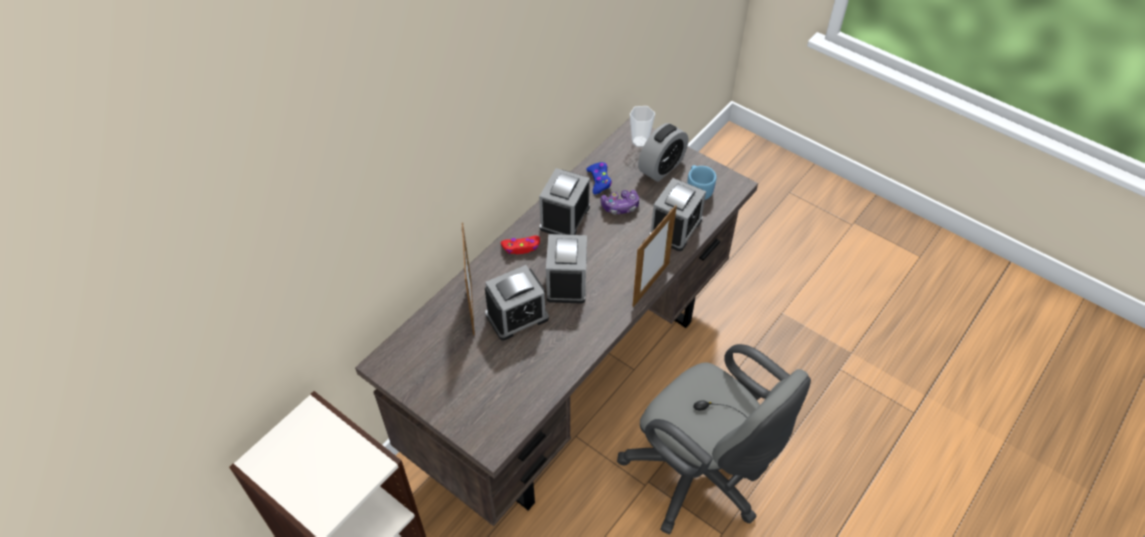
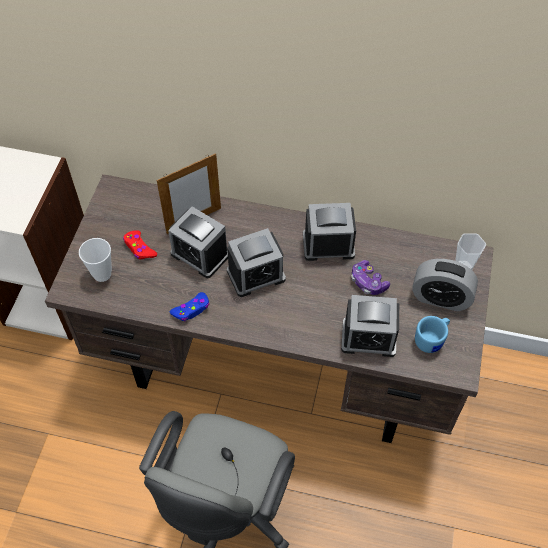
camera: 65 degrees right, 5 degrees up
(490, 408) = (102, 274): none -> cup
(521, 247) = (275, 227): red game controller -> red game controller (139, 248)
(599, 180) = (390, 253): blue game controller -> blue game controller (191, 310)
(650, 284) = (287, 341): picture frame -> none

